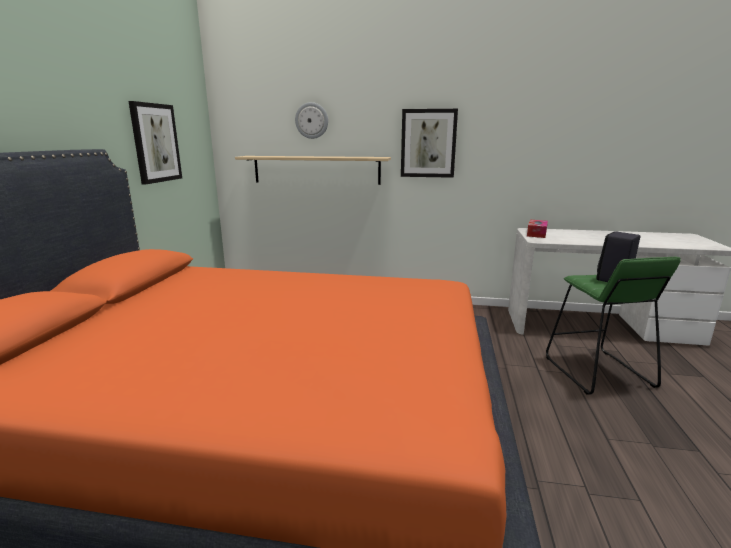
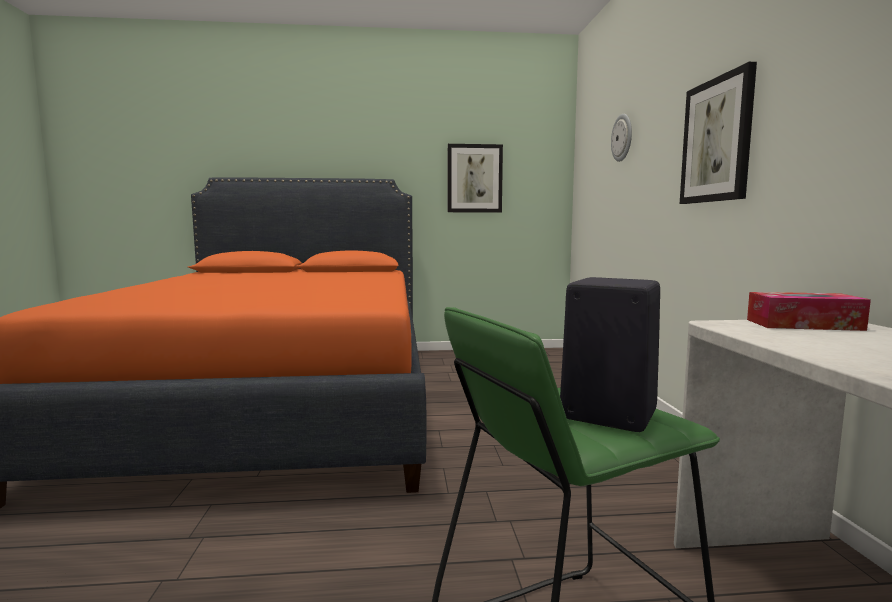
camera: 75 degrees right, 10 degrees down
(316, 170) = (621, 203): shelf -> none

